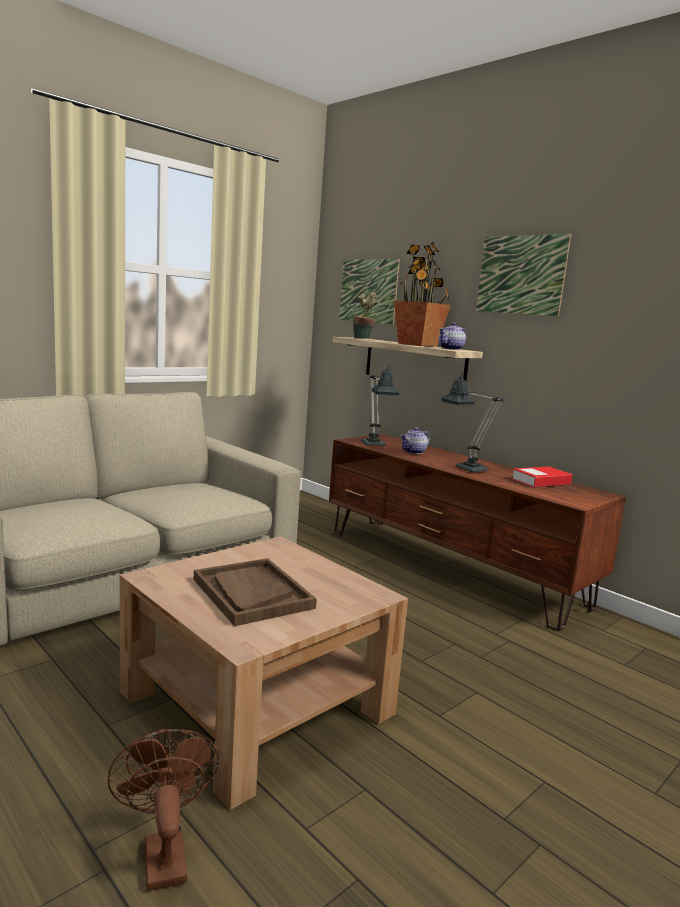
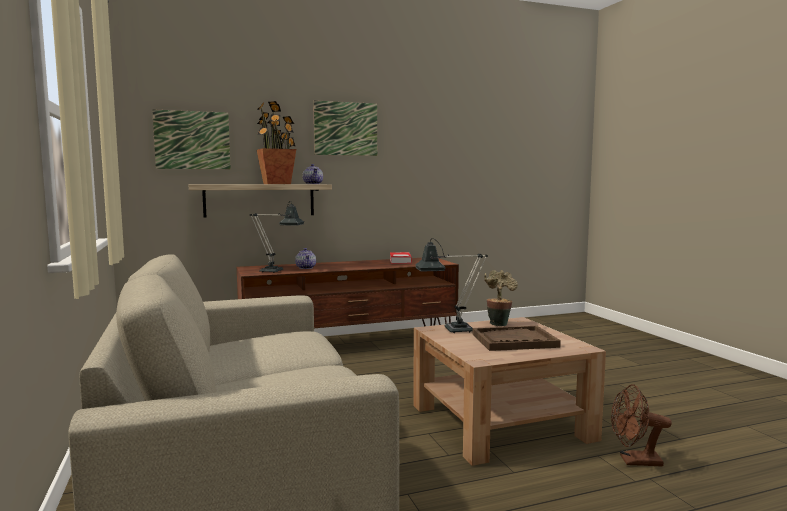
camera: 65 degrees left, 5 degrees down
(363, 339) = (214, 184): potted plant -> potted plant (498, 323)
(466, 468) = (358, 265): table lamp -> table lamp (451, 330)

